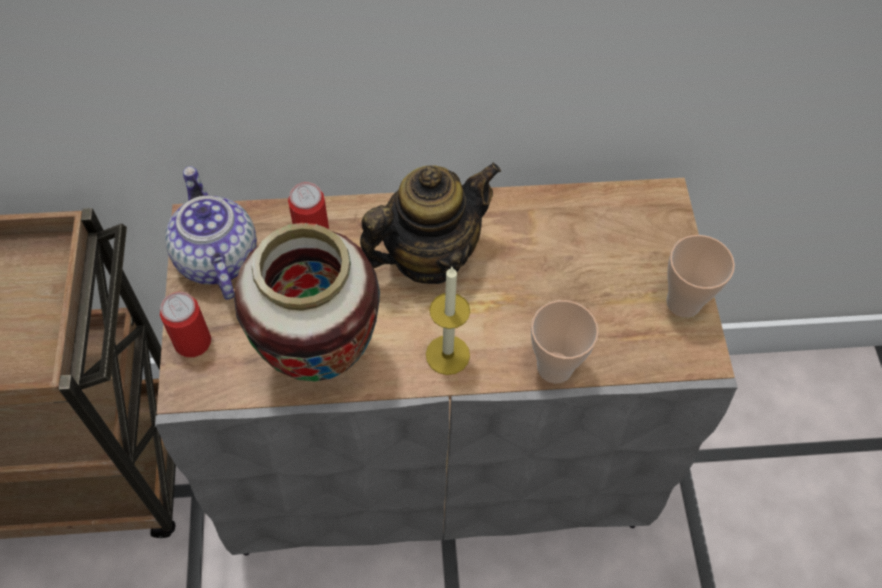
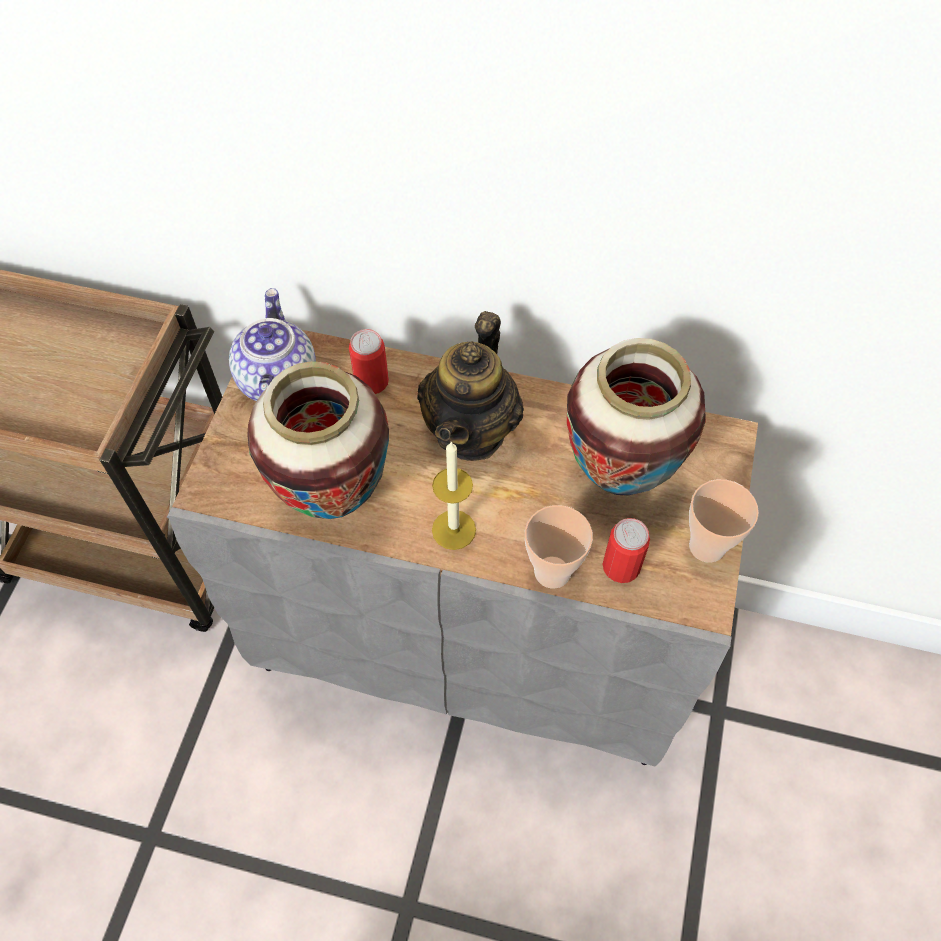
camera: 20 degrees right, 0 degrees up
(193, 341) = (227, 450): can -> can (621, 566)
(428, 256) = (471, 431): teapot -> teapot turned 120 degrees clockwise
(580, 261) = (618, 477): none -> vase

